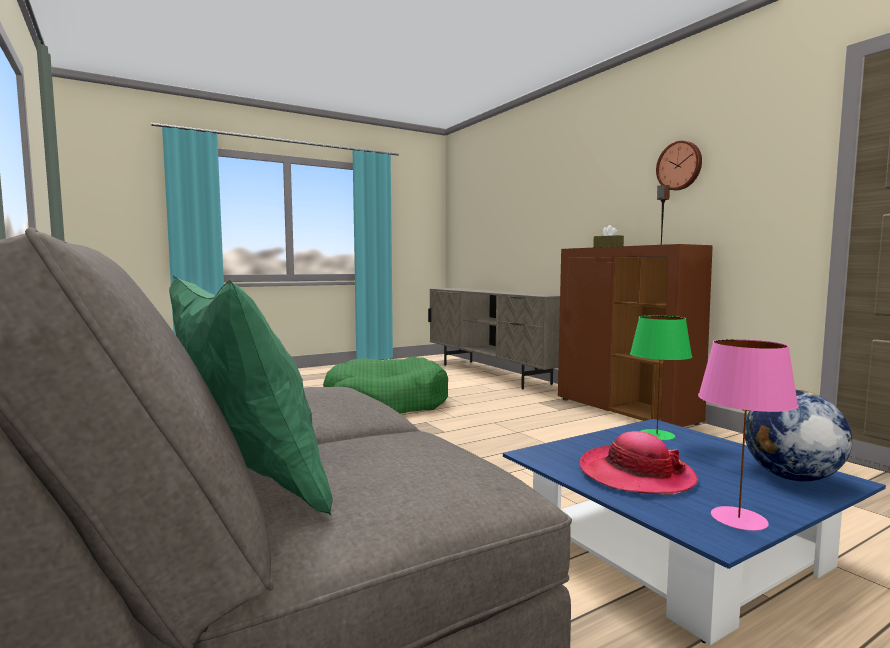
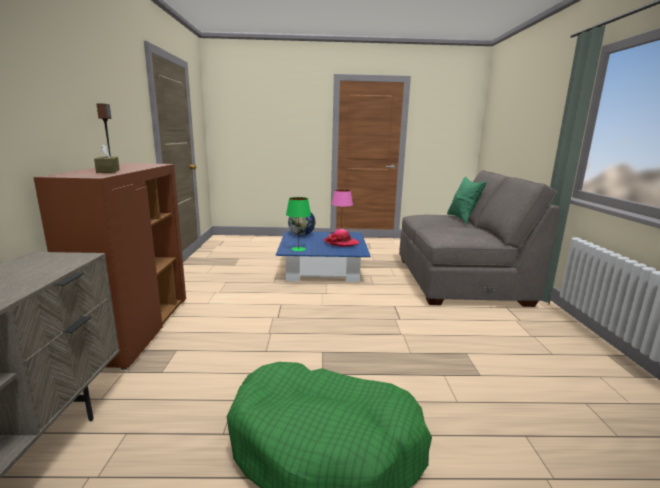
camera: 150 degrees left, 10 degrees up
(680, 166) = (90, 83): wall clock -> none

